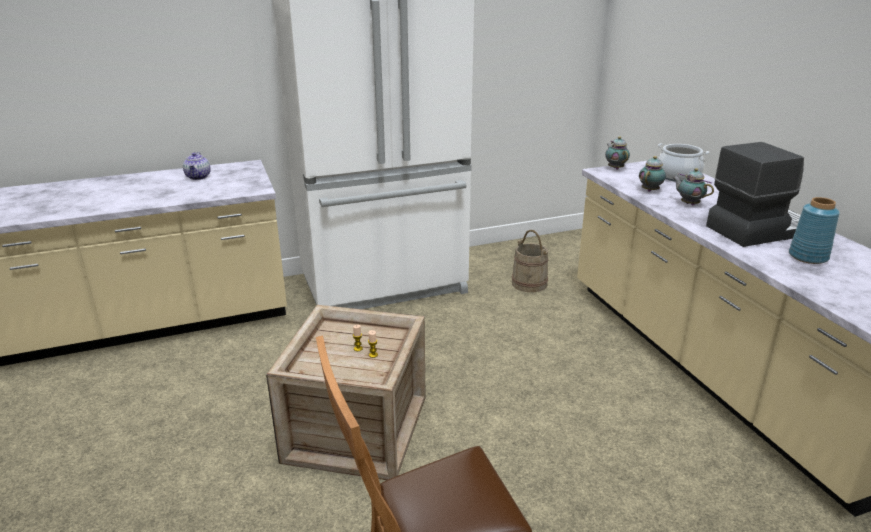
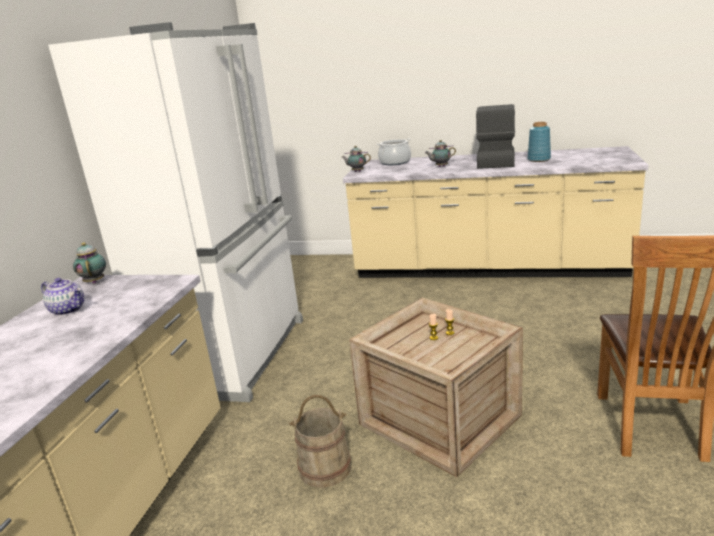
camera: 55 degrees left, 5 degrees down
(529, 283) = (322, 294): beige bucket -> beige bucket (325, 467)
(650, 190) = (407, 170): teapot -> teapot (95, 281)

